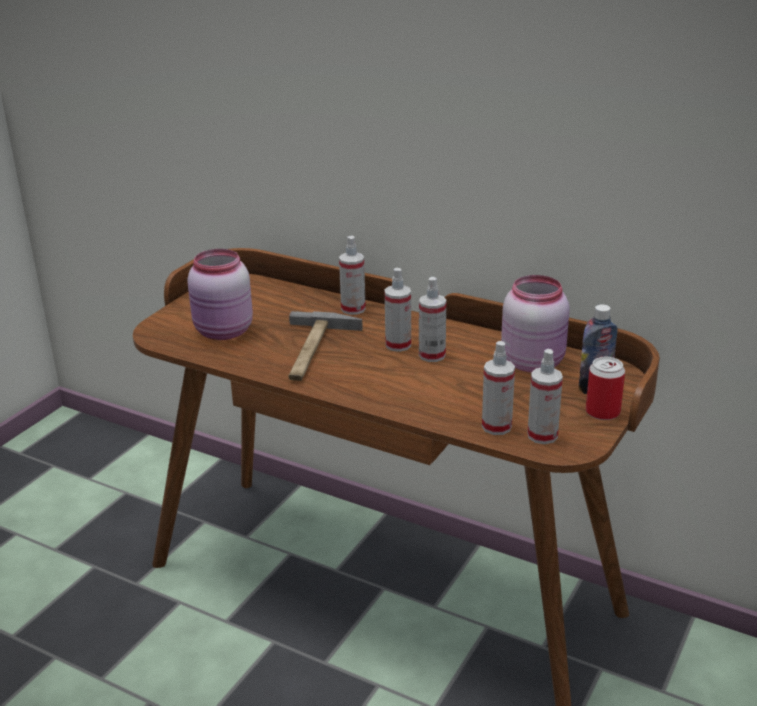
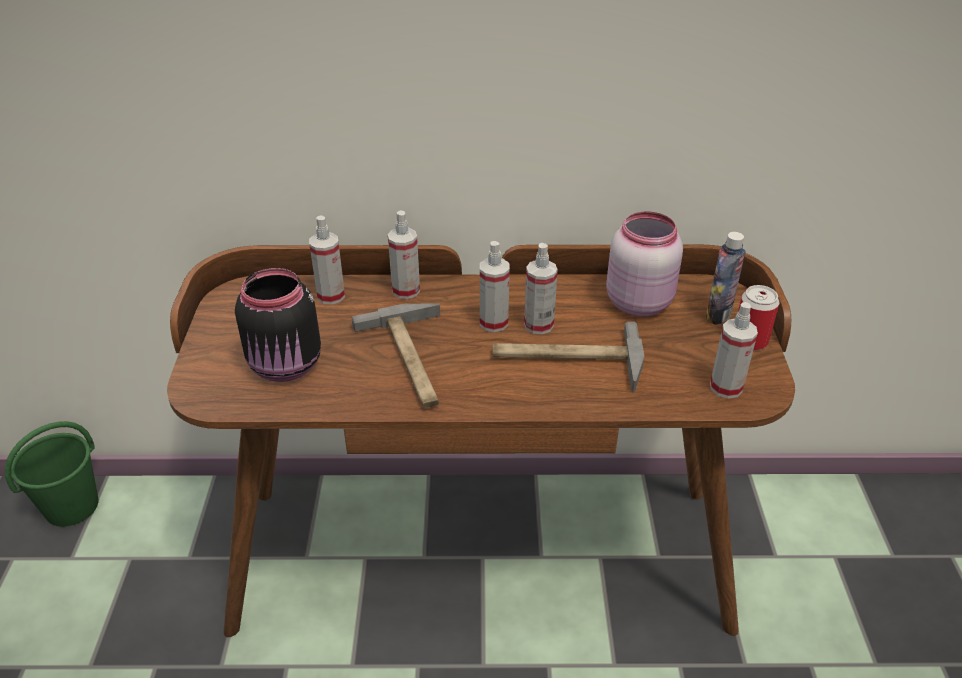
camera: 30 degrees left, 10 degrees up
(112, 446) = (73, 506): none -> green bucket
(224, 332) = (287, 366): pink jar -> black jar
(430, 382) = (567, 359): none -> hammer
(496, 426) = (677, 392): spray bottle -> spray bottle (331, 296)

